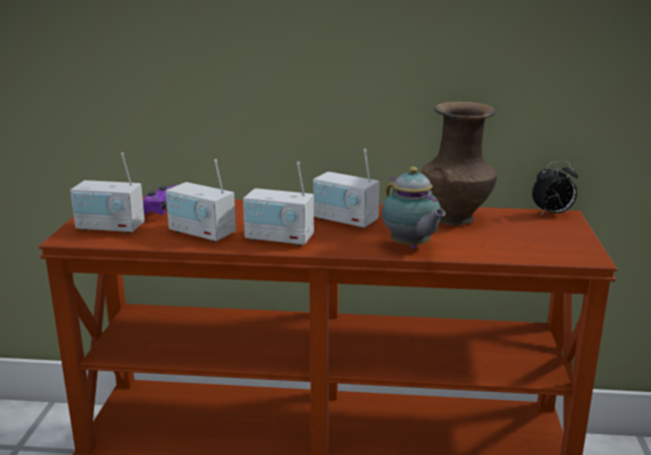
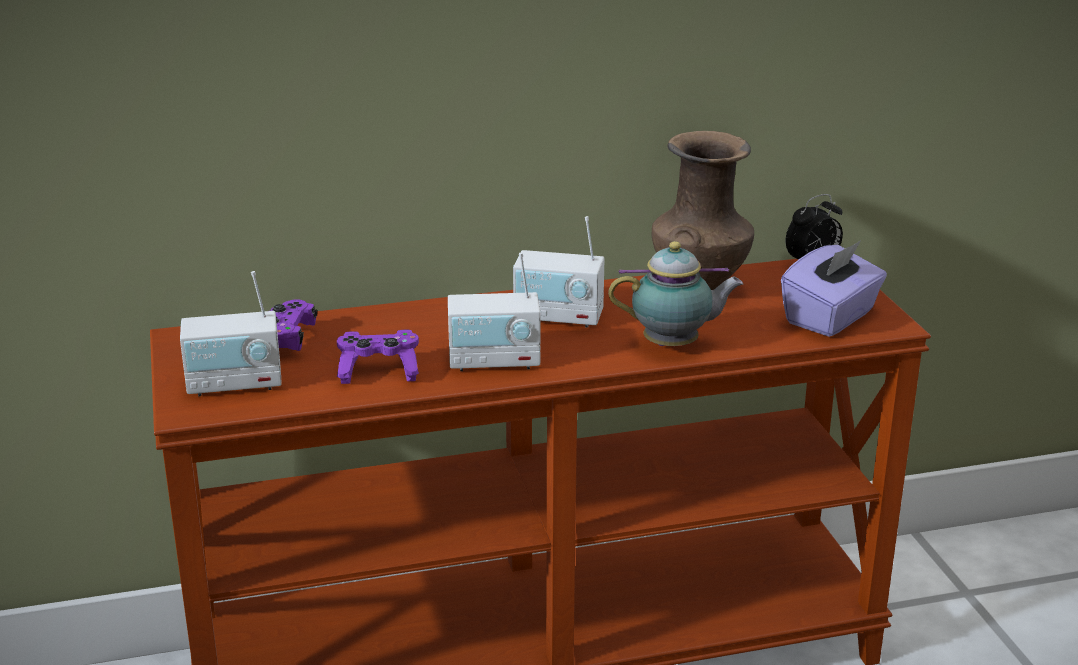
camera: 20 degrees left, 5 degrees up
(202, 233) = (379, 371): radio -> purple game controller
(411, 247) = (674, 345): teapot -> teapot turned 45 degrees counterclockwise
(542, 246) = (831, 318): none -> purple tissue box

